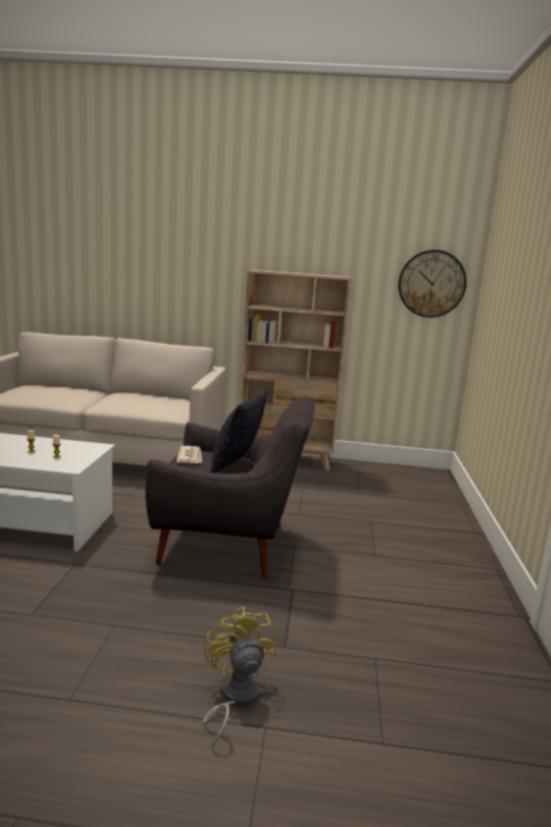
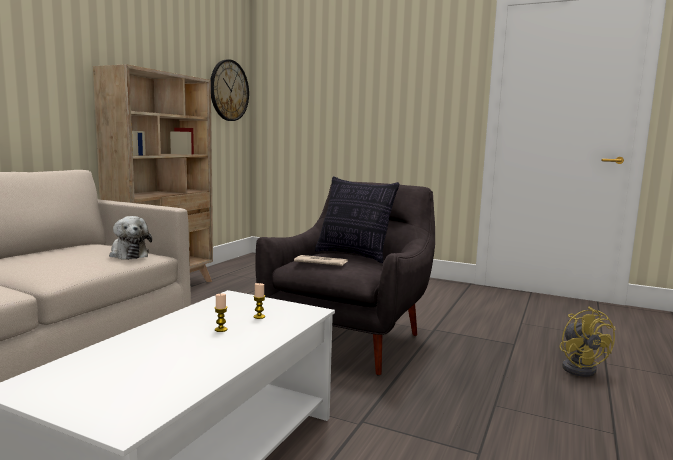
camera: 70 degrees left, 5 degrees down
(166, 410) = (128, 254): none -> plush toy
(234, 698) = (580, 368): yellow fan -> yellow fan turned 105 degrees counterclockwise

